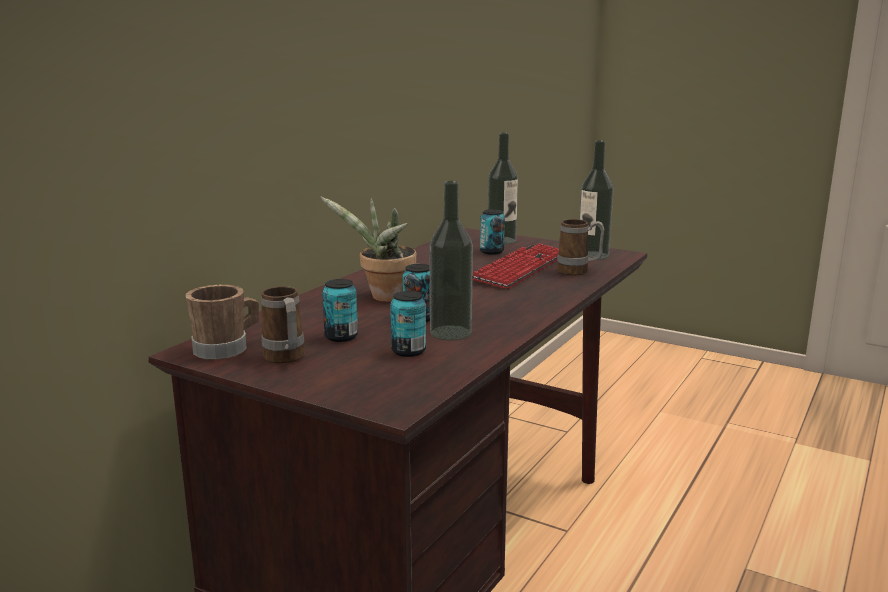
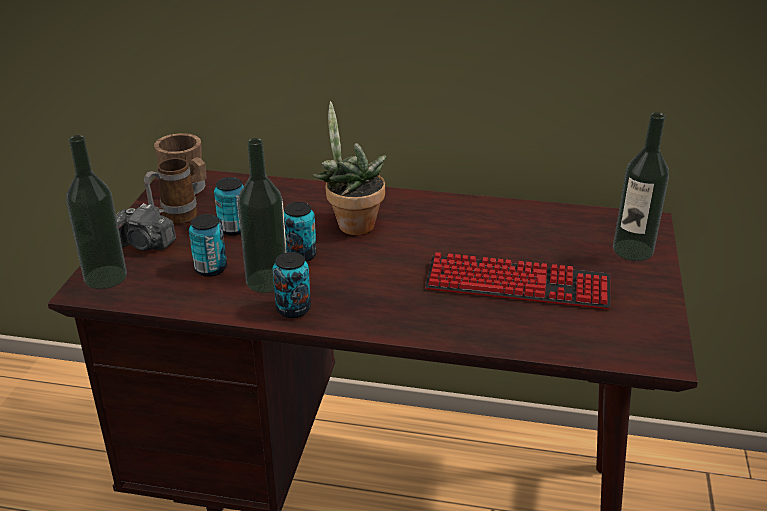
camera: 70 degrees right, 15 degrees up
(329, 375) = (146, 245): none -> camera
(491, 251) = (573, 252): can -> can (293, 309)
(579, 272) = (539, 330): mug -> none
(593, 255) = (629, 332): bottle -> bottle (105, 277)

